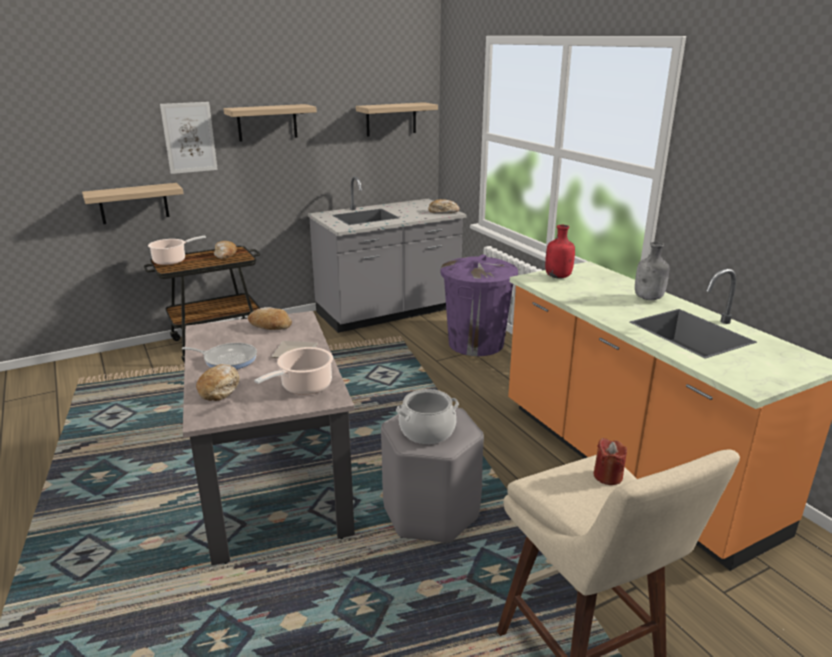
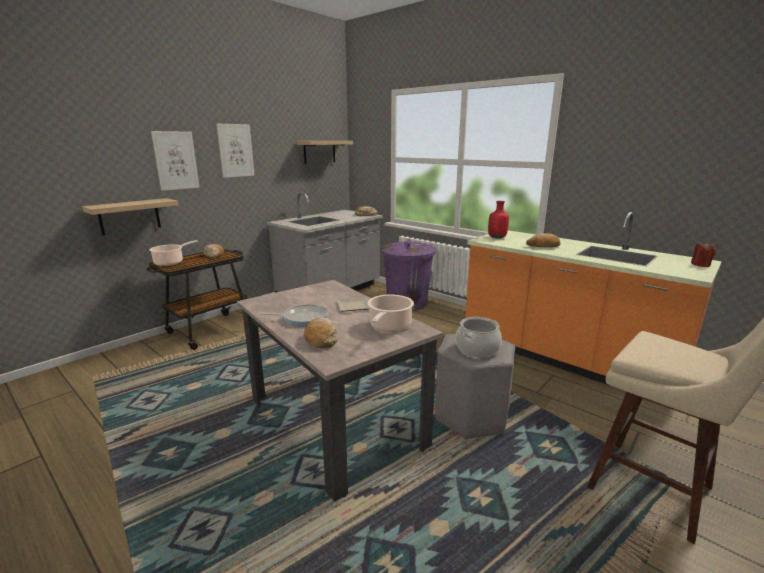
camera: 20 degrees left, 5 degrees down
(267, 122) = (235, 150): shelf -> picture
(269, 326) = (311, 292): bread -> bread (543, 246)
(607, 476) = (669, 343): red candle -> red candle (700, 264)
(649, 298) = (566, 242): grey bottle -> none

